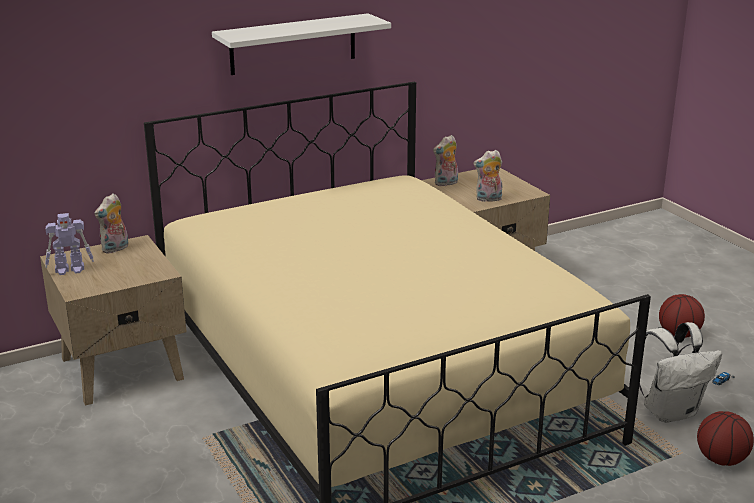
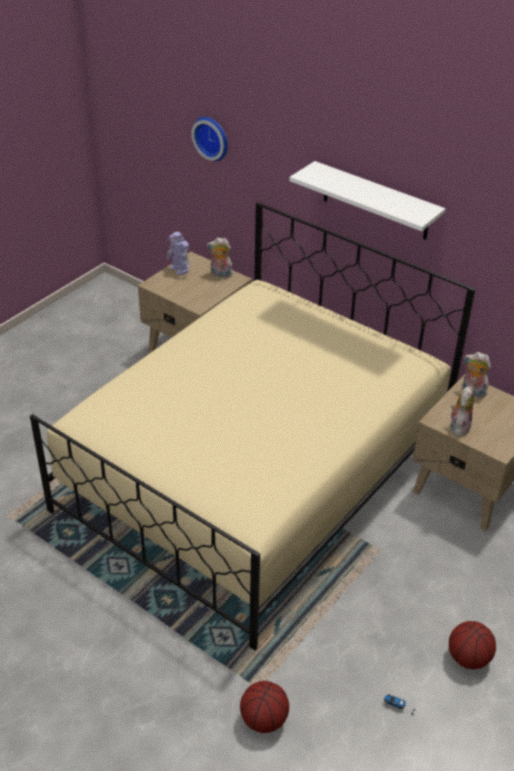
camera: 65 degrees right, 15 degrees up
(52, 70) = (212, 137): none -> wall clock
(488, 199) = (458, 426): plush toy -> plush toy turned 60 degrees clockwise
(670, 411) = (321, 671): white backpack -> none

